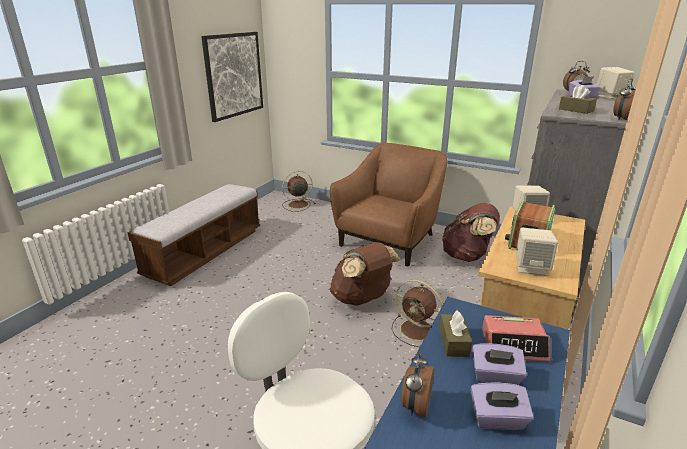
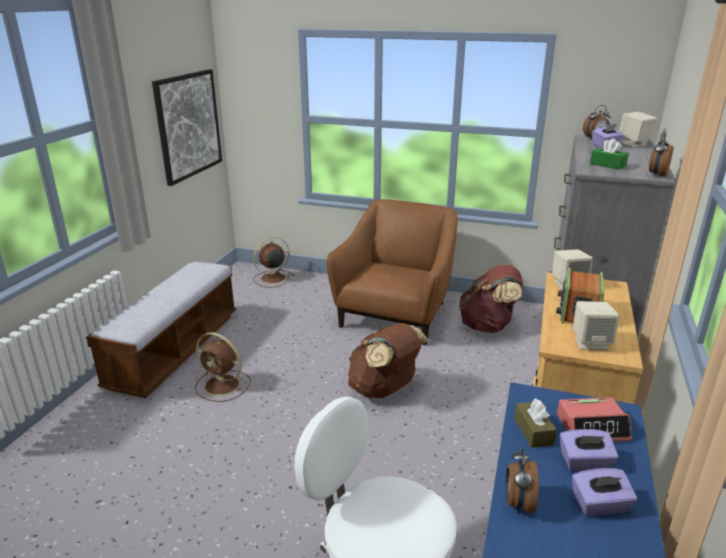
camera: 10 degrees left, 0 degrees up
(418, 330) = (456, 419): brown fan -> brown fan (223, 385)
(576, 110) = (607, 165): brown tissue box -> green tissue box

